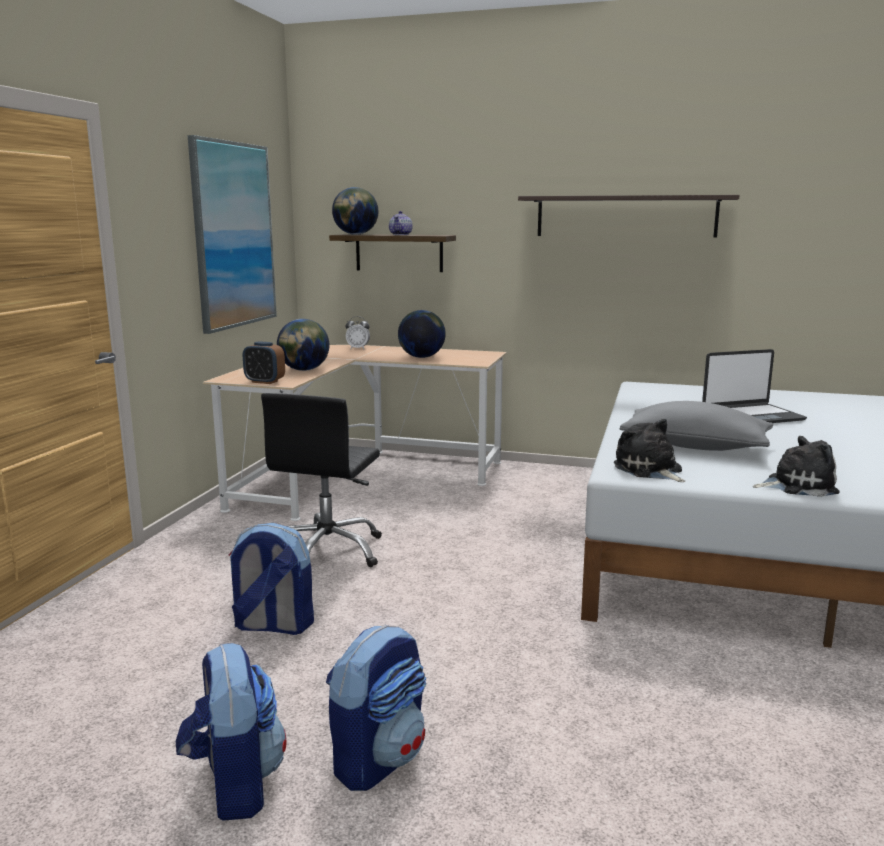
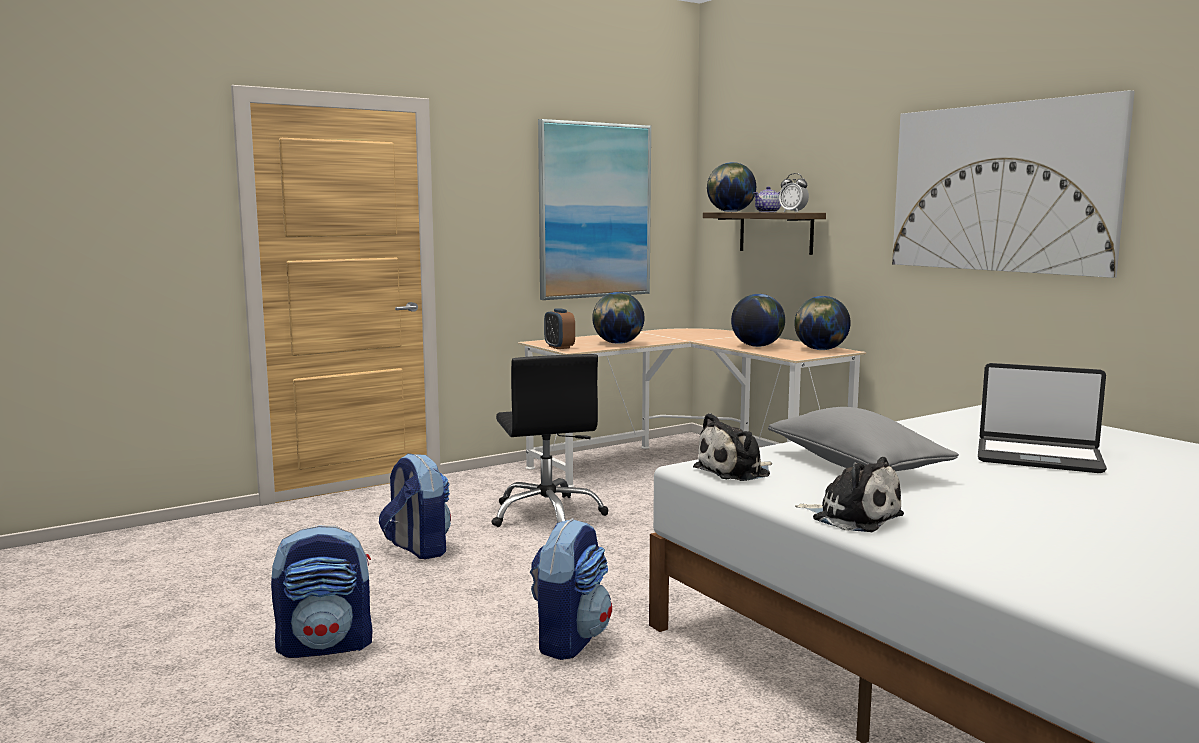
camera: 40 degrees right, 5 degrees down
(234, 785) = (235, 623): backpack -> backpack (569, 640)
(328, 551) = (547, 514): black office chair -> black office chair turned 75 degrees counterclockwise
(358, 348) = (722, 333): alarm clock -> alarm clock (793, 212)
(474, 354) = (820, 350): none -> globe
(625, 216) = (1001, 188): shelf -> picture
(649, 470) = (736, 471): plush toy -> plush toy turned 135 degrees counterclockwise

